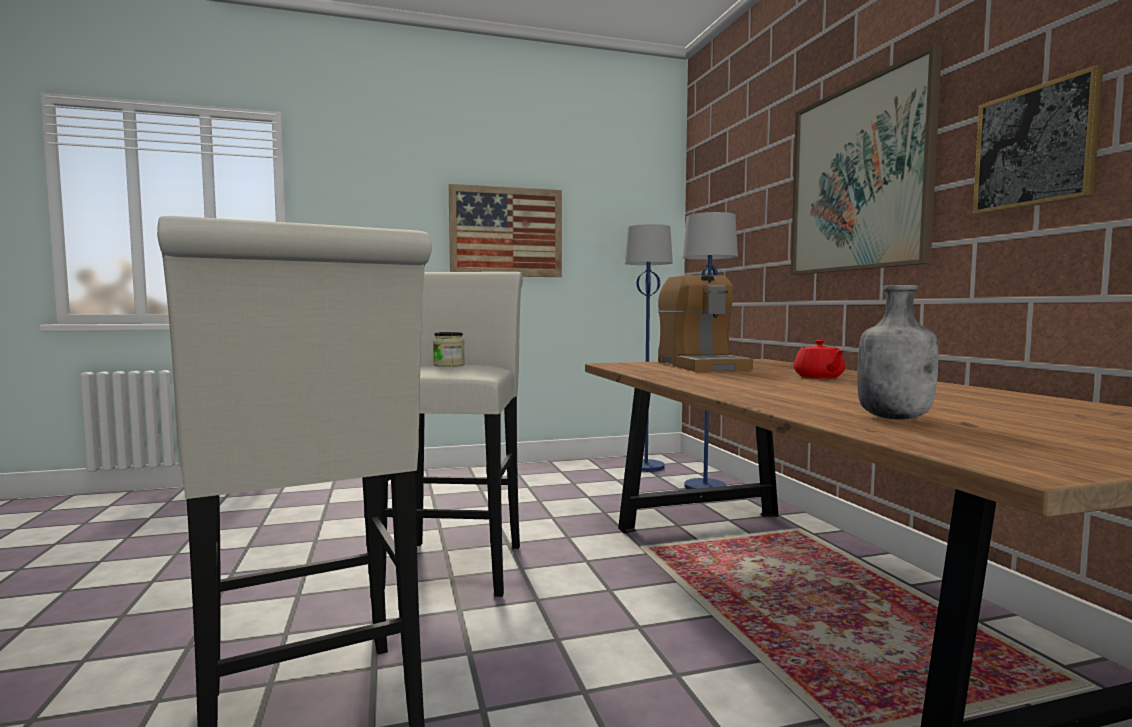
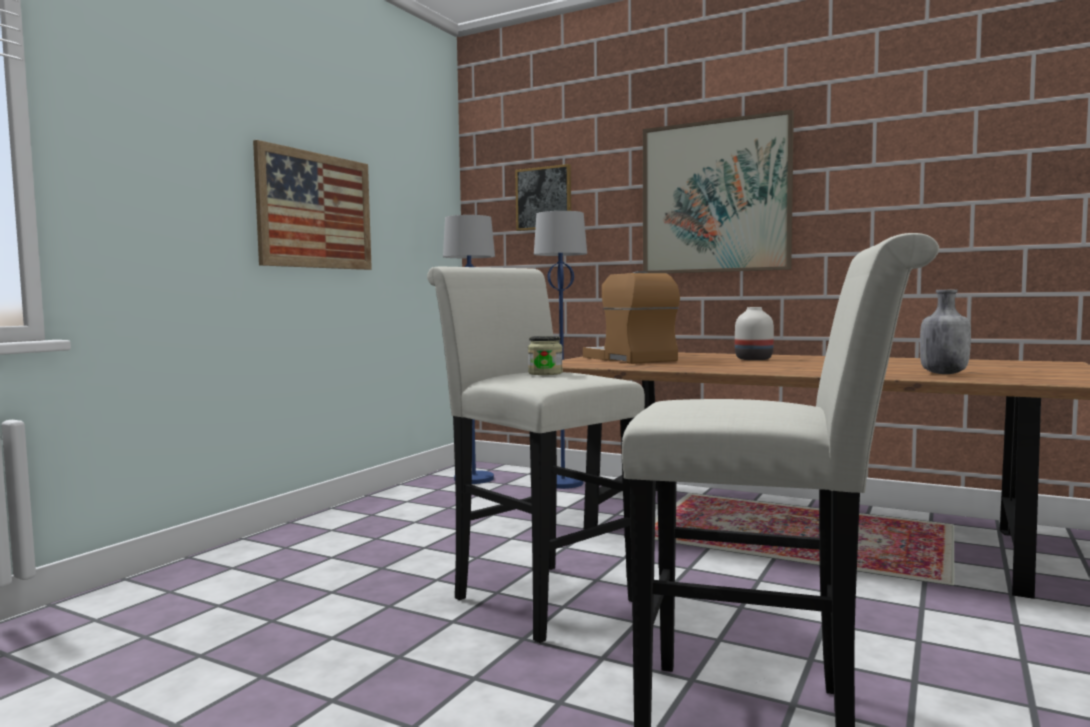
camera: 45 degrees left, 0 degrees up
(701, 366) = (630, 359): coffee machine -> coffee machine turned 150 degrees counterclockwise
(819, 377) = (754, 359): red teapot -> white vase
(1035, 147) = (871, 196): picture -> picture (544, 198)

